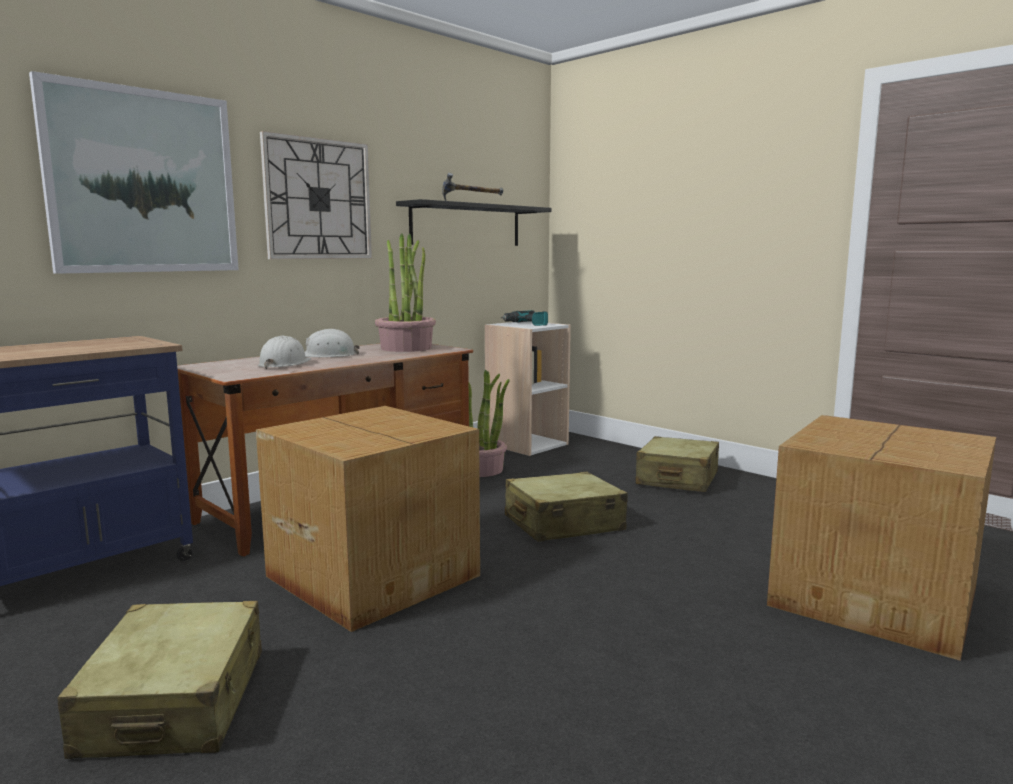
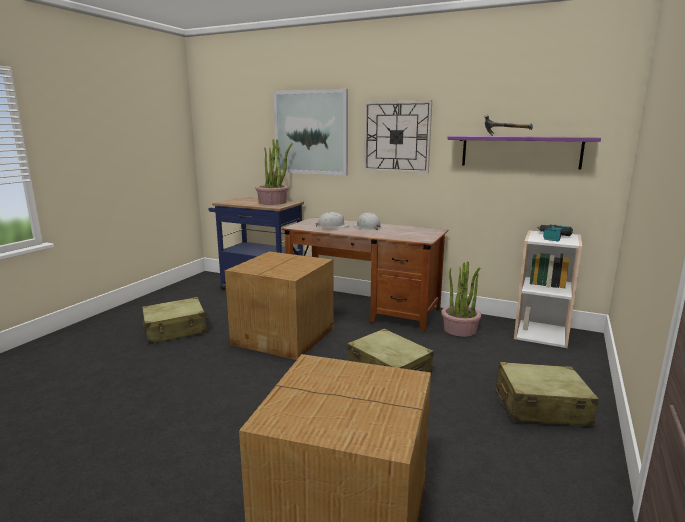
camera: 70 degrees right, 5 degrees up
(406, 348) = (413, 233): potted plant -> potted plant (273, 202)
(466, 225) = (520, 152): black shelf -> purple shelf

